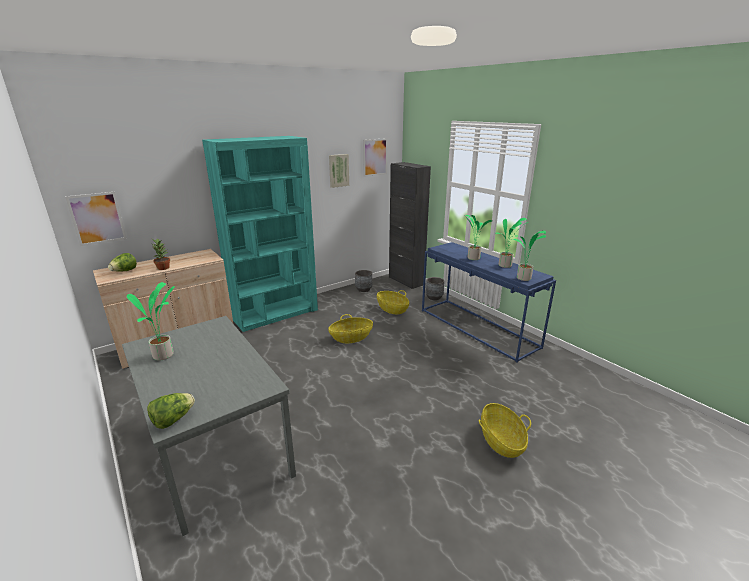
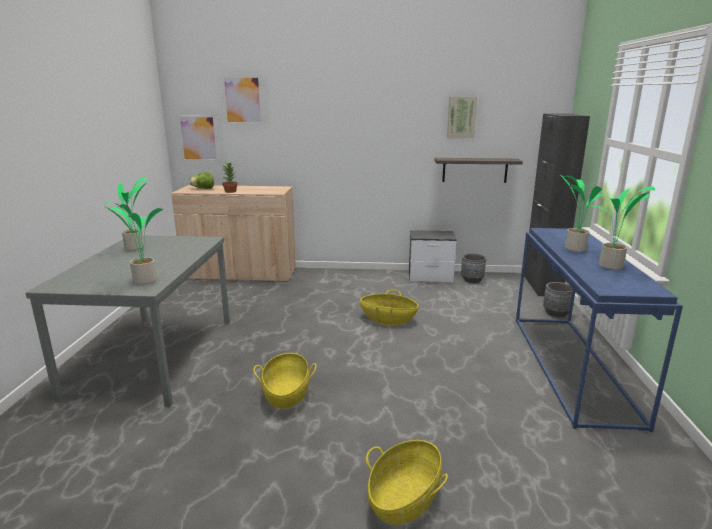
camera: 40 degrees right, 5 degrees down
(173, 420) = (59, 284): lettuce -> none
(275, 314) = (347, 276): turquoise bookcase -> none
(336, 295) = (431, 277): none -> nightstand
(350, 208) = (474, 170): none -> shelf
(375, 157) = (522, 104): picture -> picture (243, 100)
(392, 309) = (478, 308): basket -> basket (286, 394)
(523, 279) = (608, 286): potted plant -> potted plant (143, 281)

